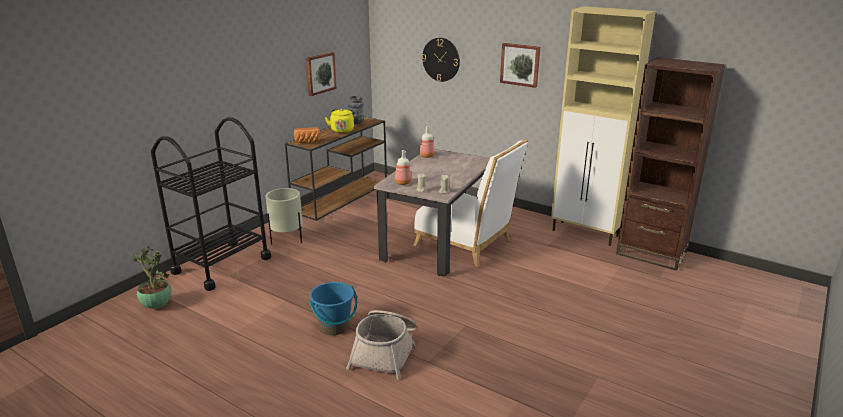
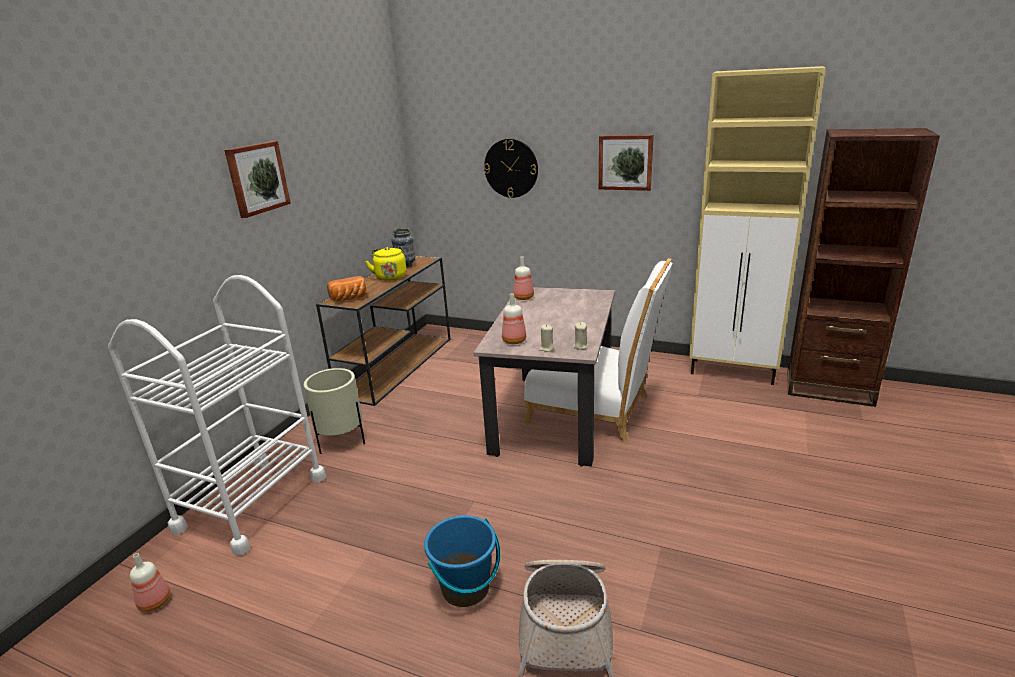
camera: 10 degrees left, 0 degrees up
(156, 305) = (154, 602): potted plant -> bottle
(222, 265) = (252, 502): black cart -> white cart
(320, 73) = (351, 201): picture -> picture (257, 178)

